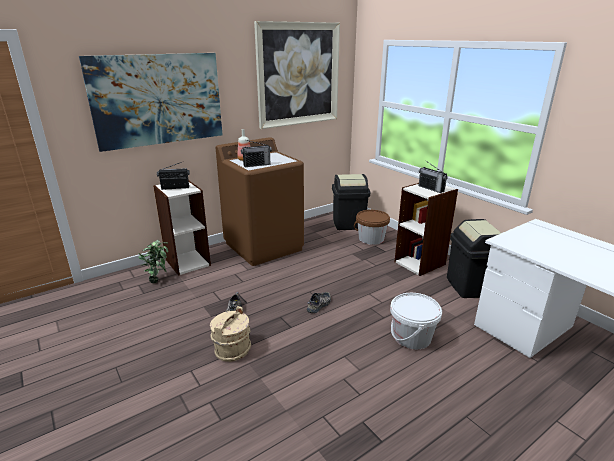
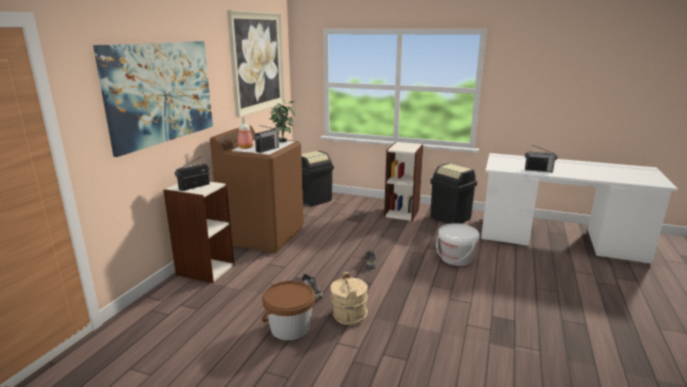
camera: 35 degrees left, 5 degrees down
(158, 279) = (196, 293): potted plant -> potted plant (283, 141)
(371, 239) = (346, 206): brown bucket -> brown bucket (290, 328)
(431, 189) = (407, 147): radio -> radio (538, 170)

